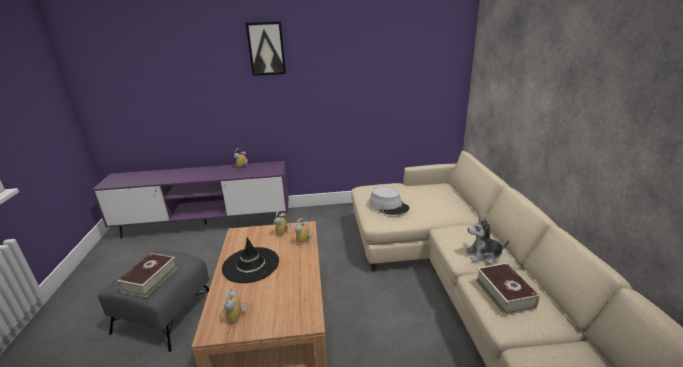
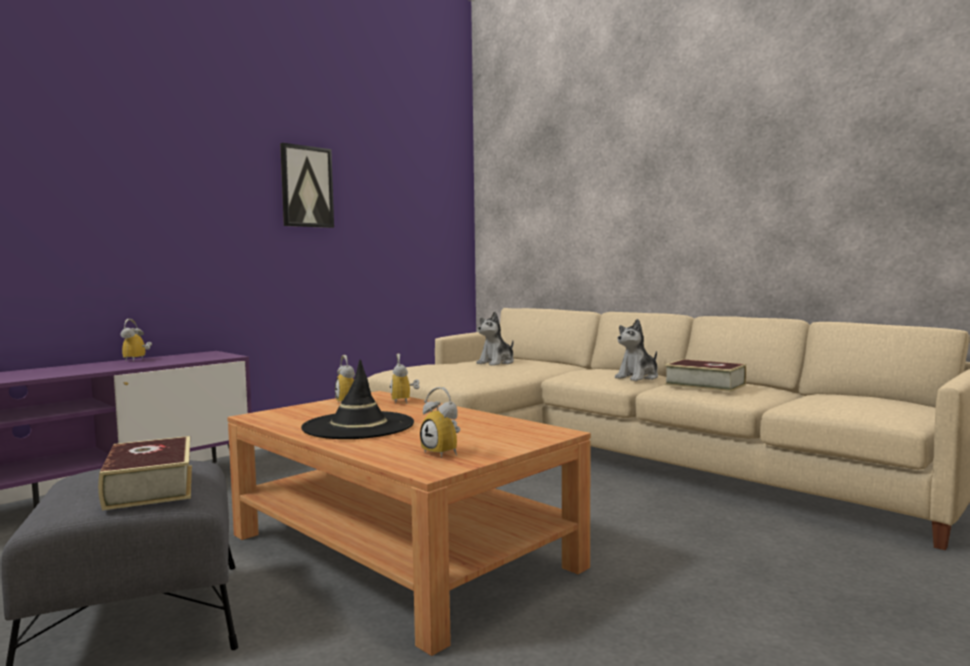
camera: 40 degrees left, 20 degrees down
(266, 48) = (192, 134): picture -> picture (306, 187)
(388, 206) = (461, 371): grey hat -> none
(425, 199) = (496, 363): none -> plush toy

